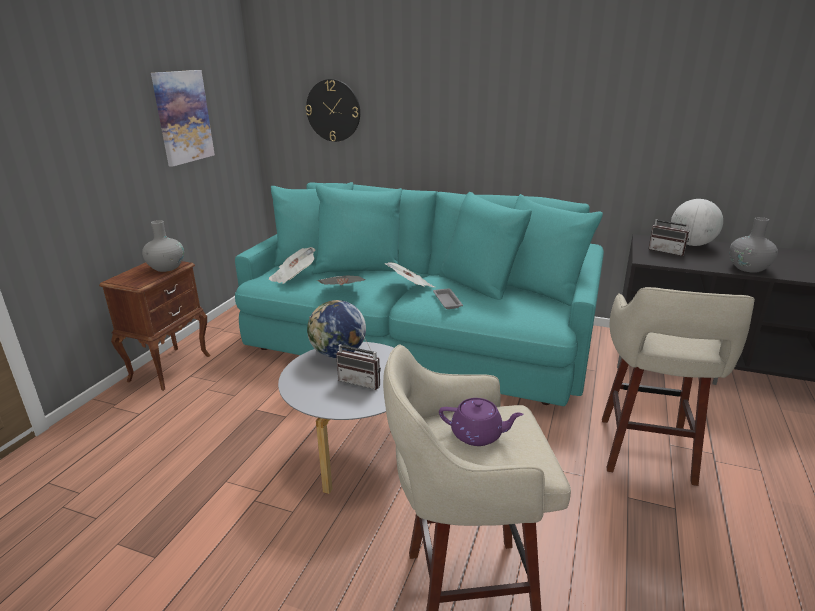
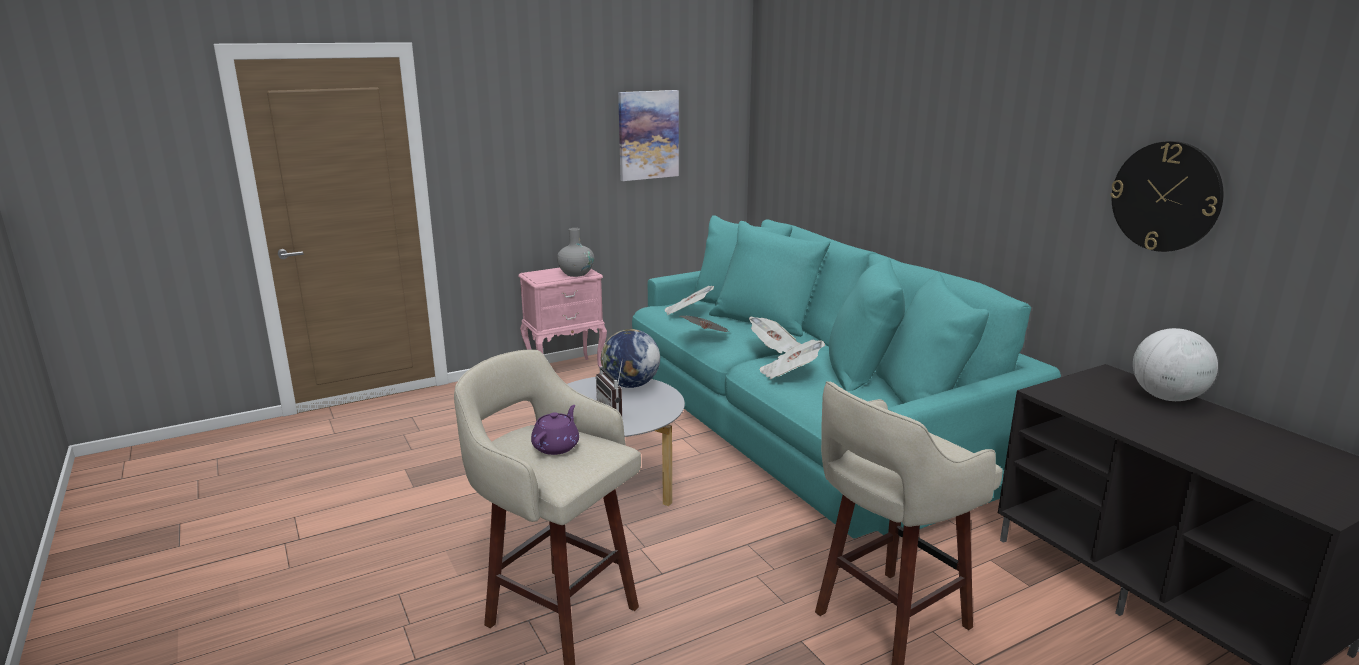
camera: 40 degrees right, 5 degrees down
(170, 368) = (565, 371): brown nightstand -> pink nightstand
(333, 110) = (810, 142): wall clock -> wall clock (1165, 196)
(447, 301) = (790, 374): grey tray -> newspaper
(478, 435) = (556, 446): purple teapot -> purple teapot turned 120 degrees counterclockwise
(667, 251) = (1104, 394): radio -> none
(748, 268) = (1181, 445): grey vase -> none

